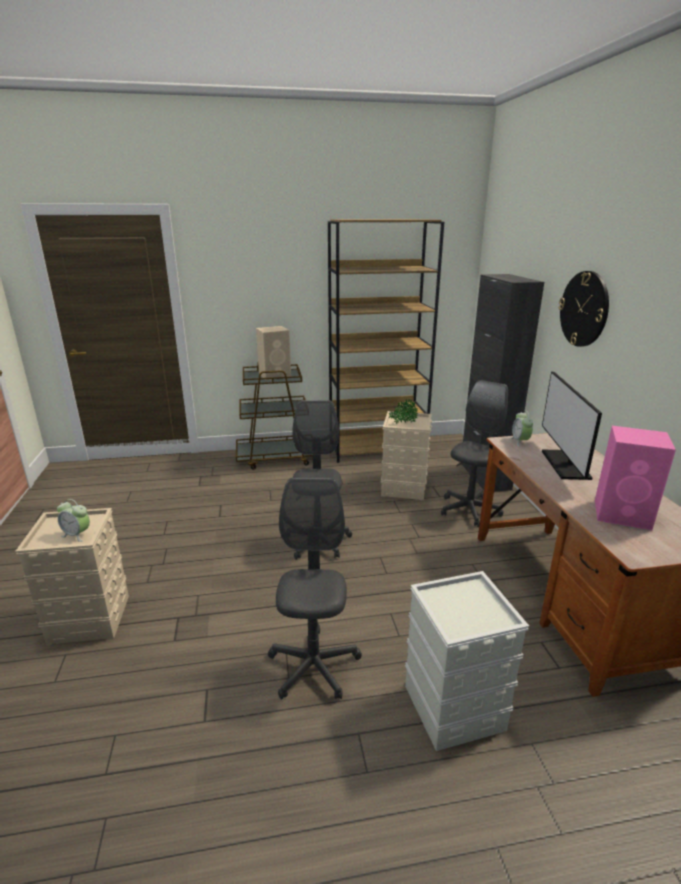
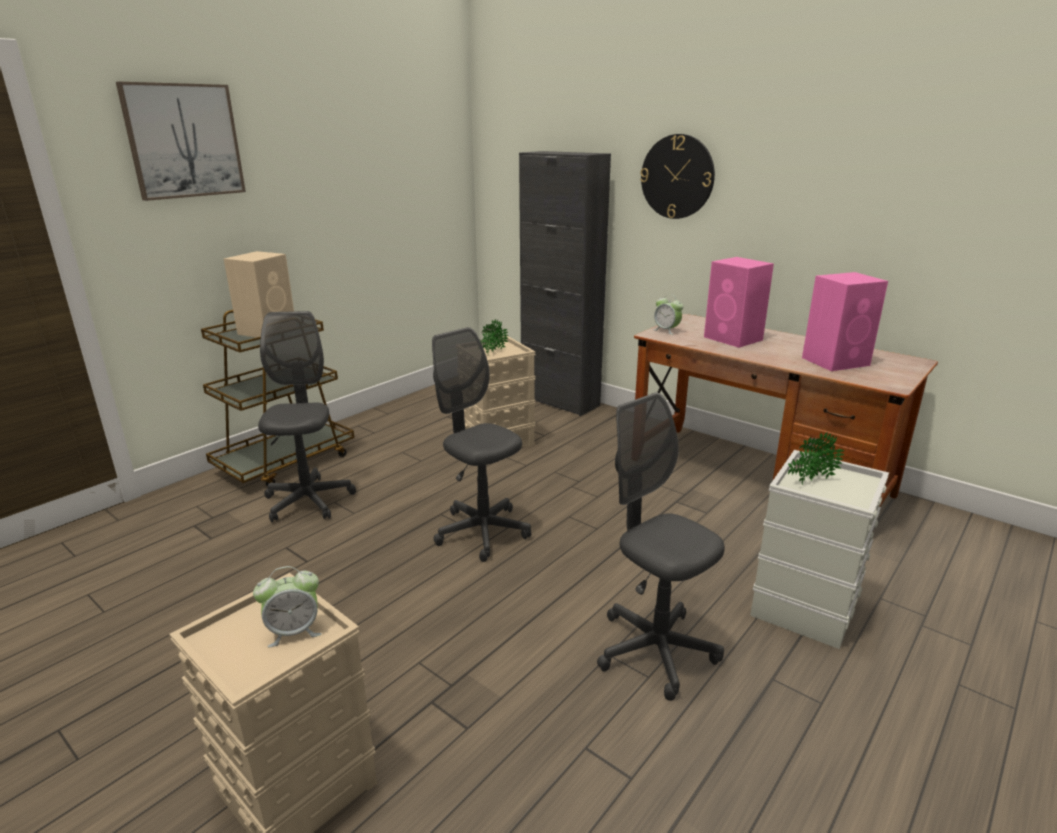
camera: 40 degrees left, 0 degrees up
(250, 257) = (184, 141): none -> picture
(377, 449) = (409, 410): brown bookcase -> none
(453, 598) = (809, 481): none -> potted plant
(469, 510) = (589, 437): grey office chair -> grey office chair (308, 501)
(565, 465) = (734, 339): monitor -> pink speaker

